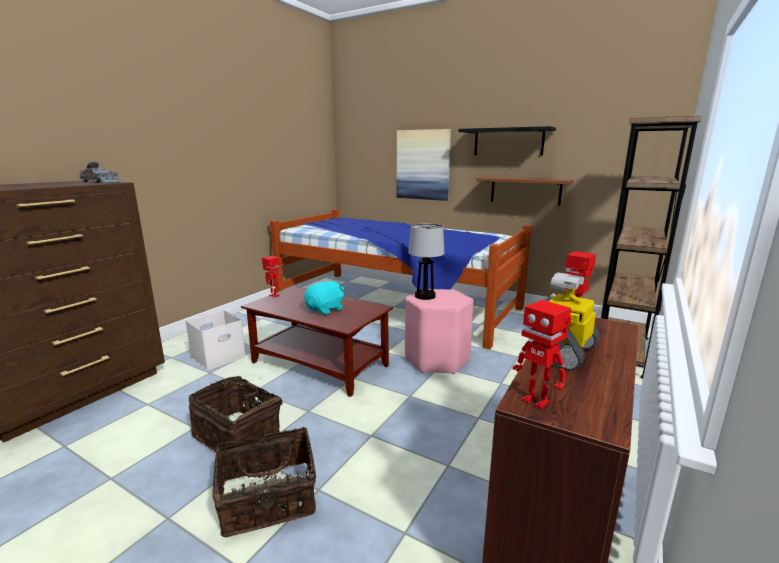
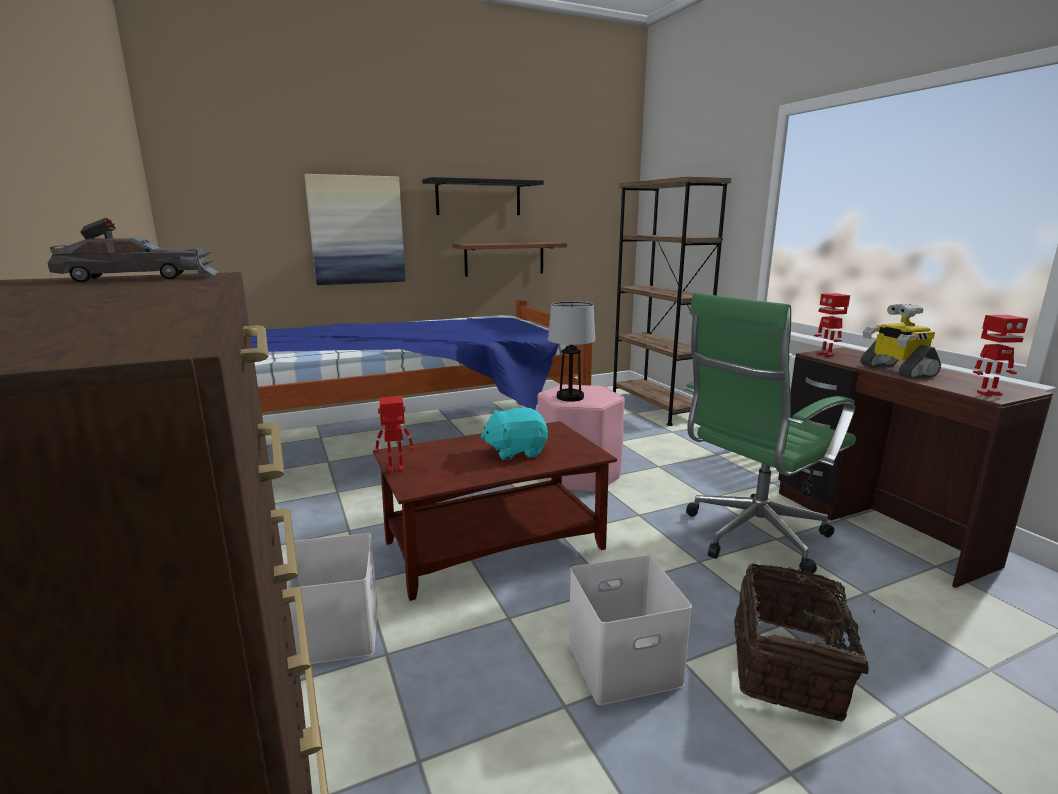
camera: 55 degrees left, 0 degrees up
(239, 435) = (624, 661): basket -> white storage box
(325, 309) = (516, 451): turquoise plush toy -> turquoise plush toy turned 90 degrees counterclockwise
(434, 452) = (751, 537): none -> green office chair

